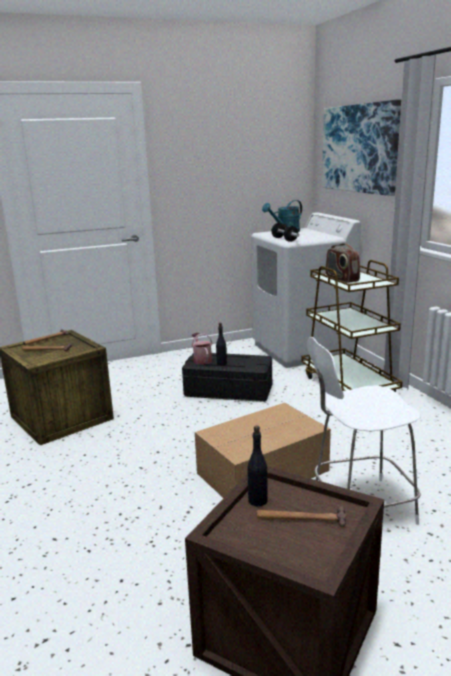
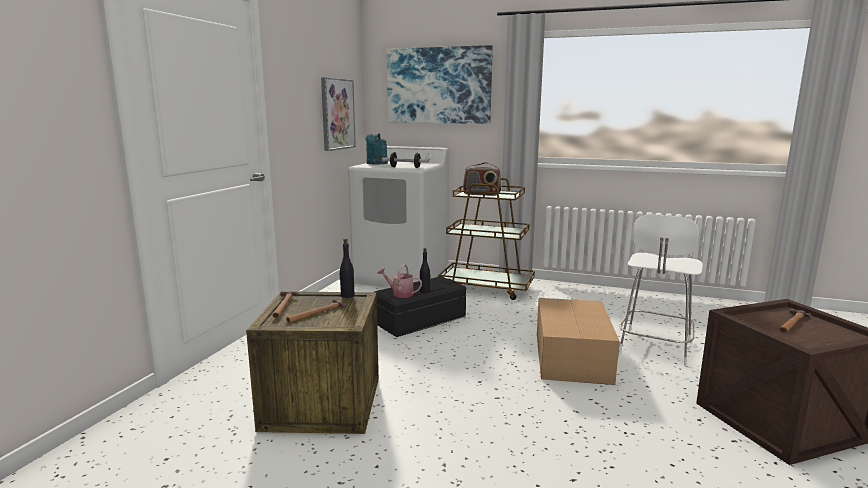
camera: 50 degrees left, 5 degrees down
(257, 500) = (758, 326): black bottle -> black bottle (347, 296)
(258, 180) = (337, 114): none -> picture

